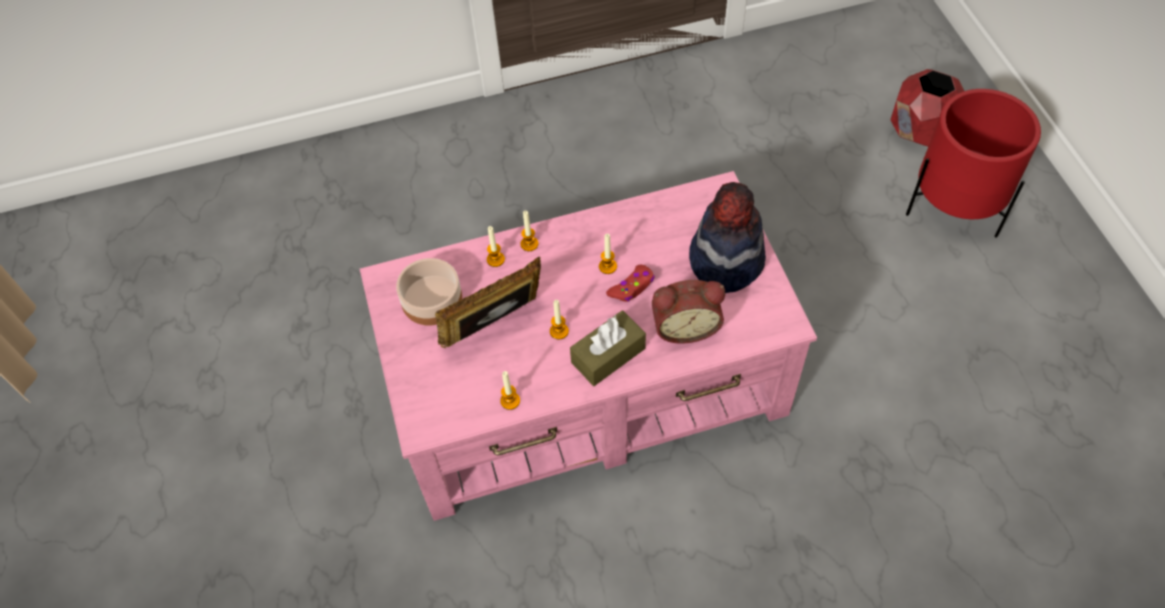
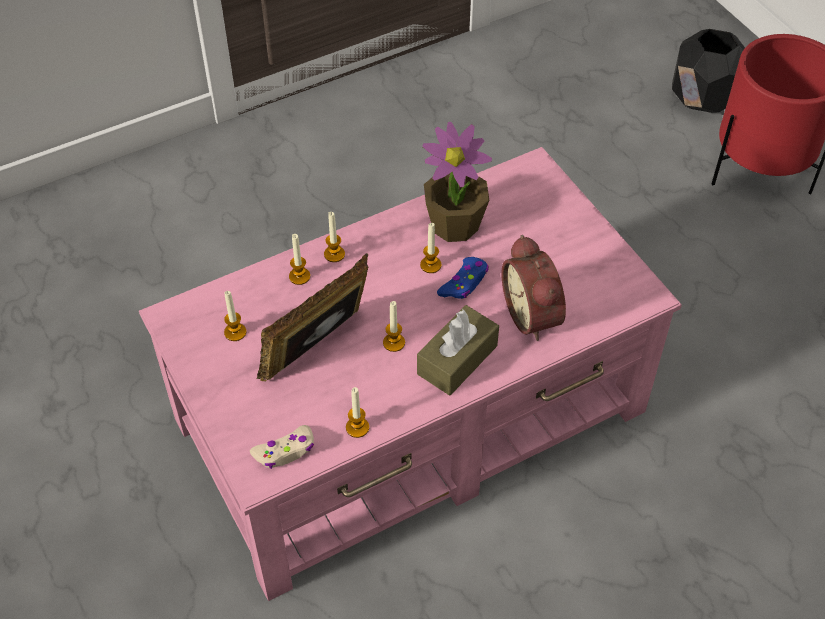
camera: 15 degrees left, 5 degrees down
(431, 300) = (235, 332): bowl -> candle
(447, 411) = (285, 451): none -> beige game controller
(632, 287) = (464, 283): red game controller -> blue game controller
(638, 232) = (455, 224): none -> potted plant
(685, 326) = (534, 315): alarm clock -> alarm clock turned 90 degrees clockwise
(725, 260) = (560, 239): hat -> none
(920, 132) = (703, 99): red planter -> black planter

